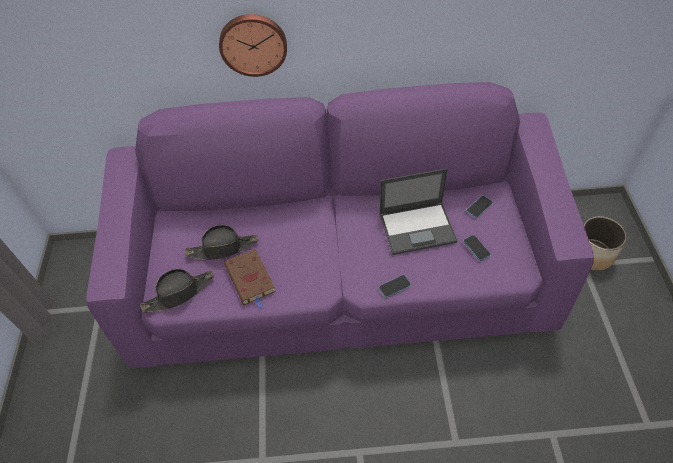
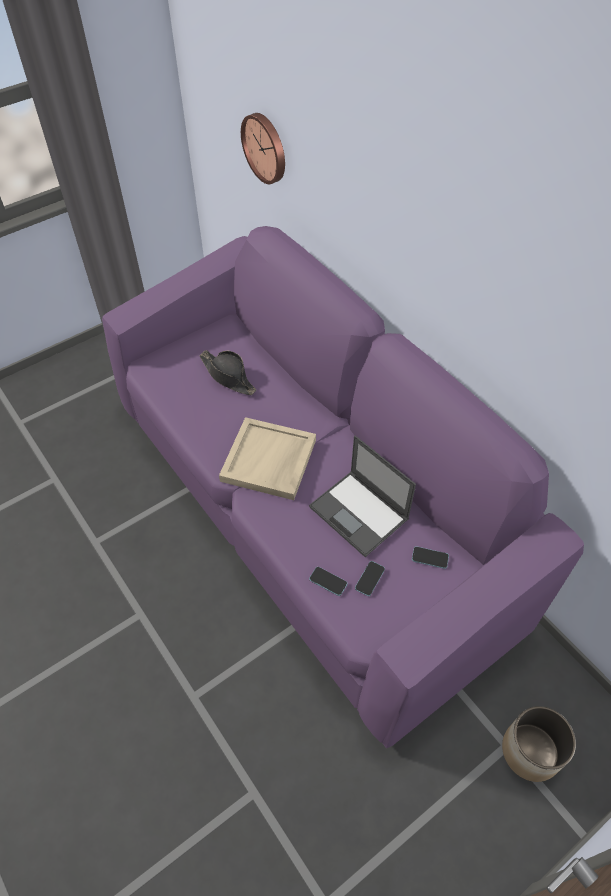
camera: 55 degrees right, 0 degrees up
(179, 293) = (163, 373): black hat -> none
(251, 280) = (207, 413): brown book -> none
(253, 44) = (358, 225): wall clock -> wall clock (266, 147)
(332, 259) = (269, 461): none -> beige tray
(394, 287) = (271, 526): phone -> phone (328, 581)

